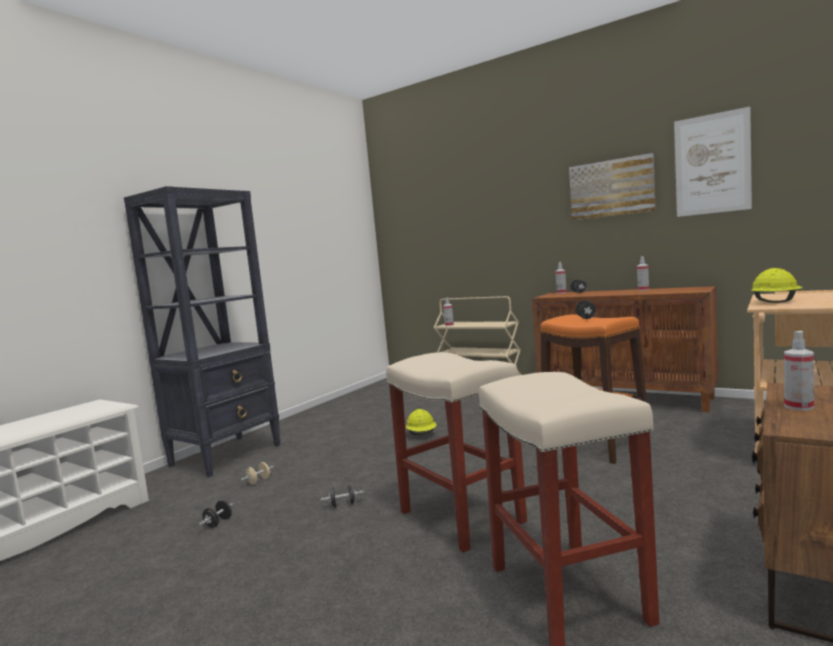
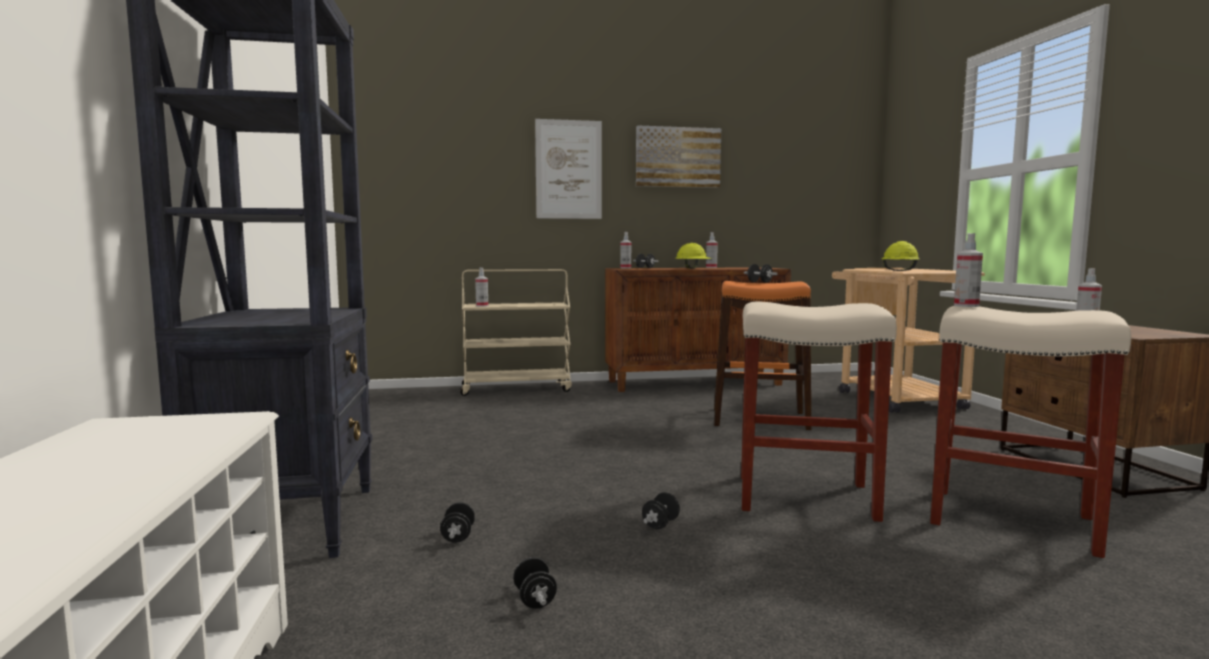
camera: 45 degrees left, 0 degrees up
(259, 481) = (458, 536): beige dumbbell -> black dumbbell
(422, 434) = (567, 440): yellow hard hat -> yellow hard hat (693, 268)
(524, 375) = (966, 306): none -> spray bottle
(712, 164) = (767, 150): picture -> picture (568, 169)

